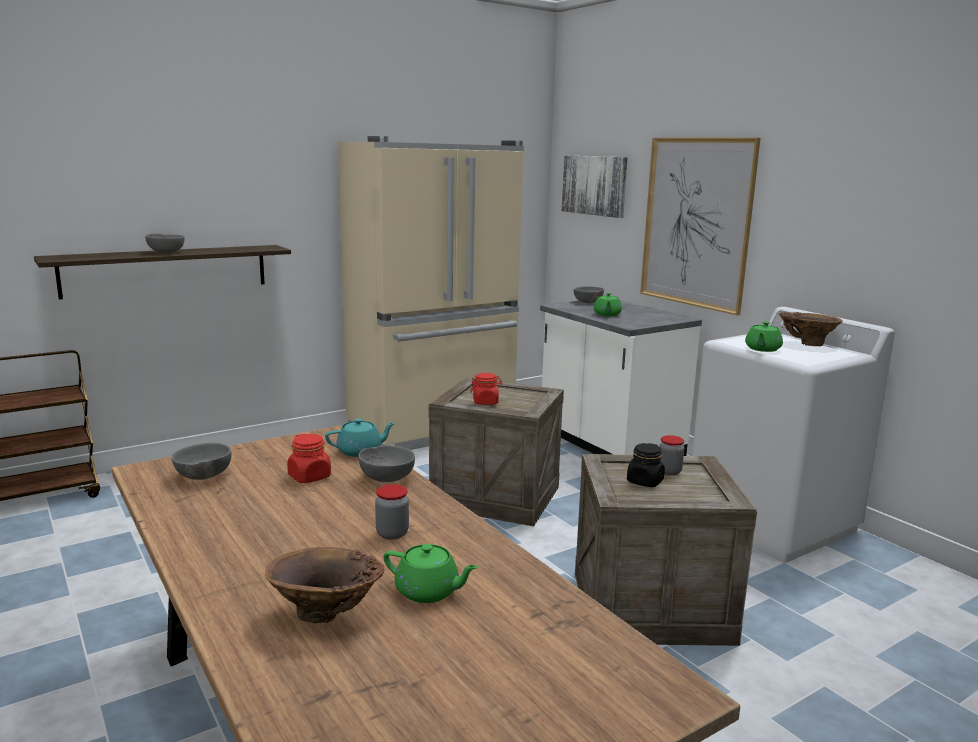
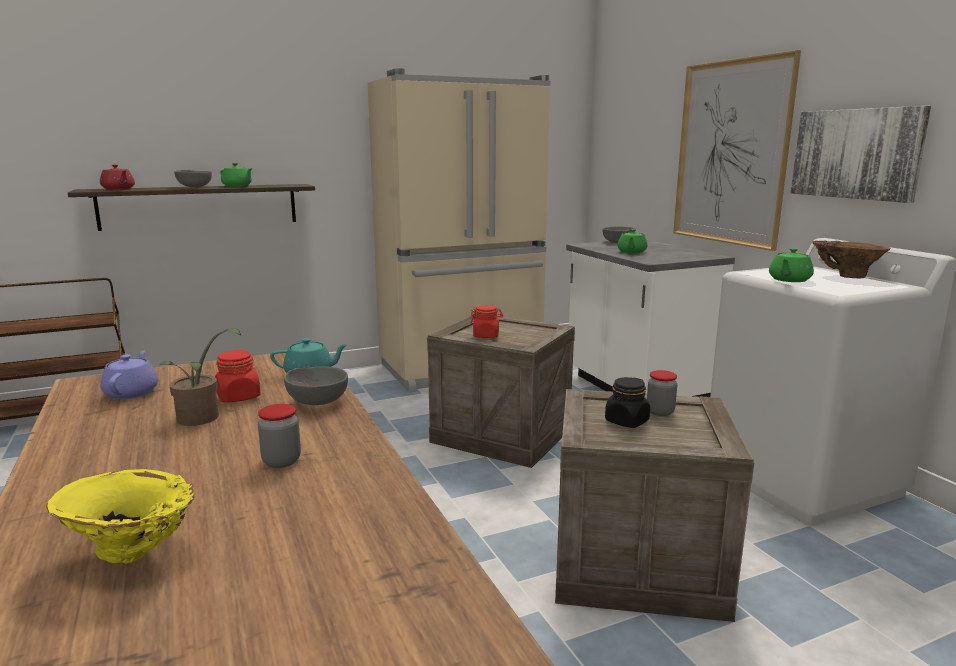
camera: 10 degrees right, 0 degrees up
(87, 256) = (118, 189): none -> red teapot
(203, 477) = (132, 392): grey bowl -> purple teapot
(292, 500) = (202, 419): none -> potted plant
(326, 617) = (132, 556): brown vase -> yellow vase
(428, 591) = (274, 533): green teapot -> green teapot (237, 186)
(594, 185) = (631, 124): picture -> picture (856, 154)

